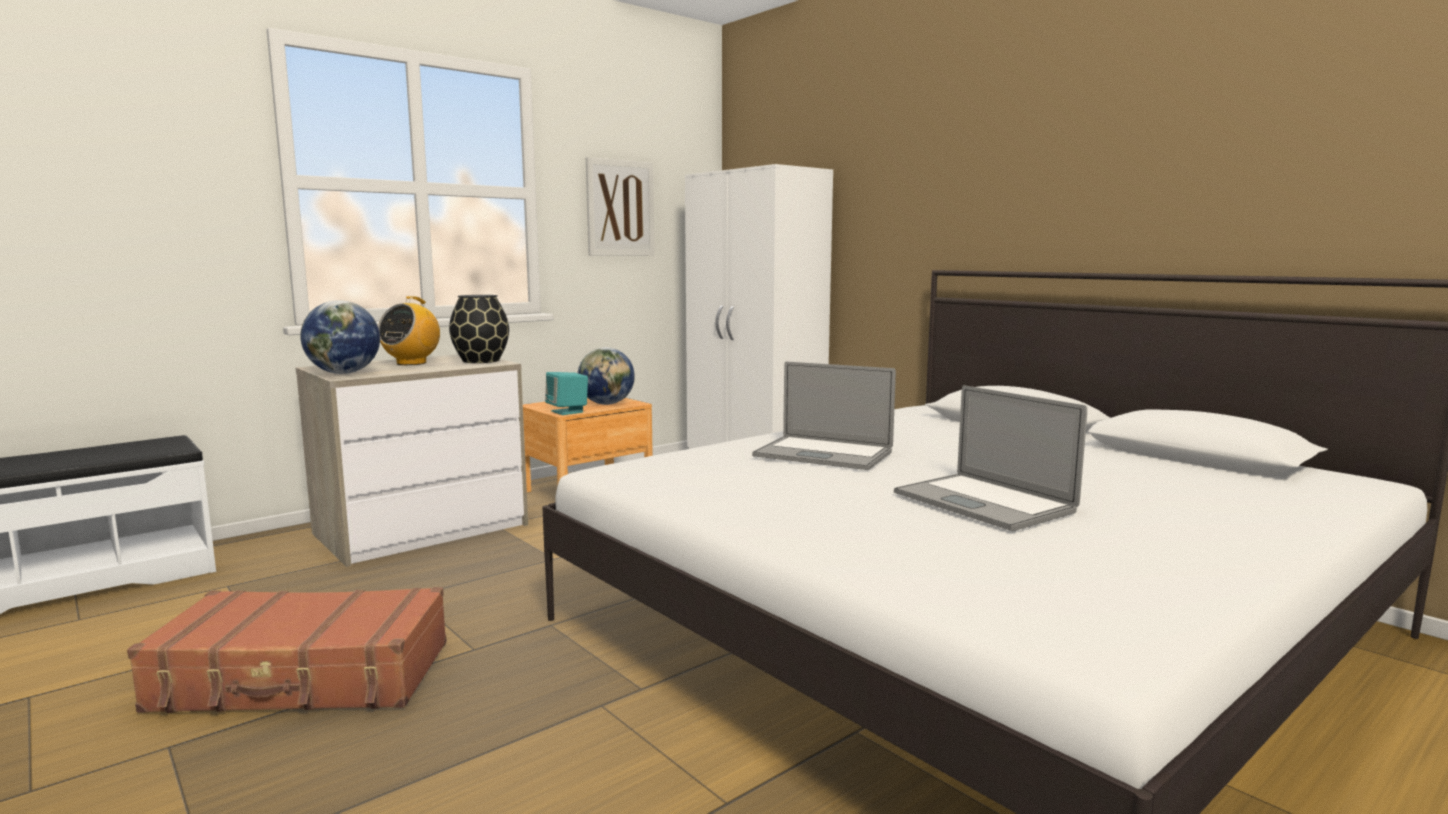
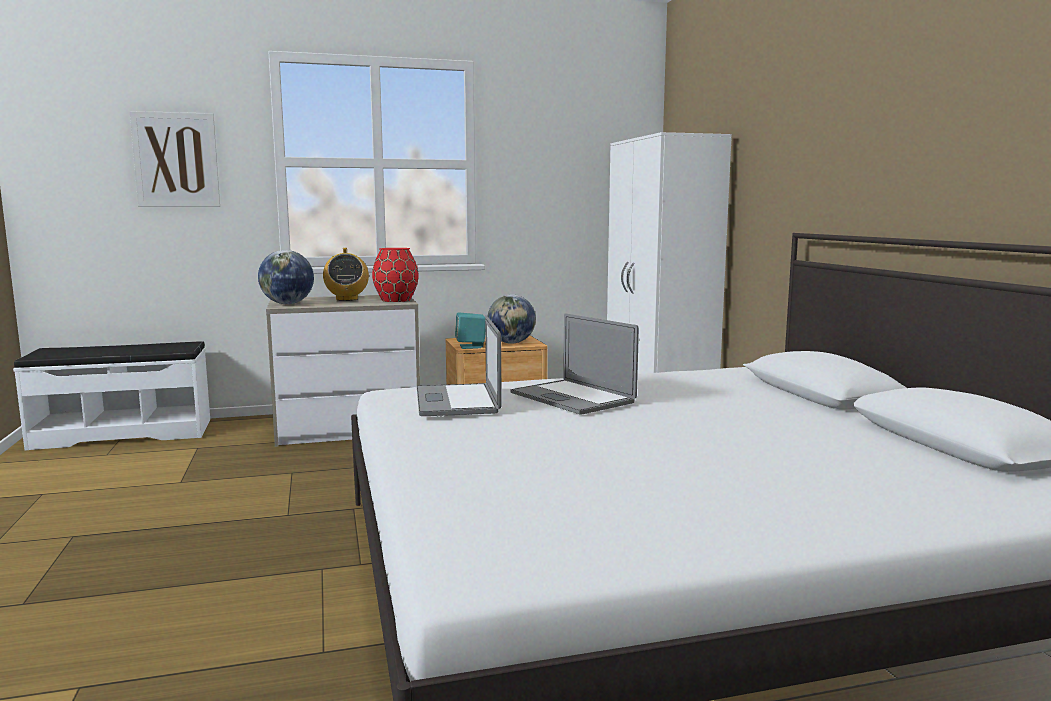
camera: 25 degrees right, 0 degrees up
(304, 677) = (177, 512): brown suitcase -> none
(411, 363) = (346, 299): radio -> radio turned 60 degrees counterclockwise
(481, 361) = (396, 300): black vase -> red vase
(620, 208) = (554, 174): picture -> picture (176, 160)
(983, 502) = (626, 452): laptop -> laptop (457, 400)

